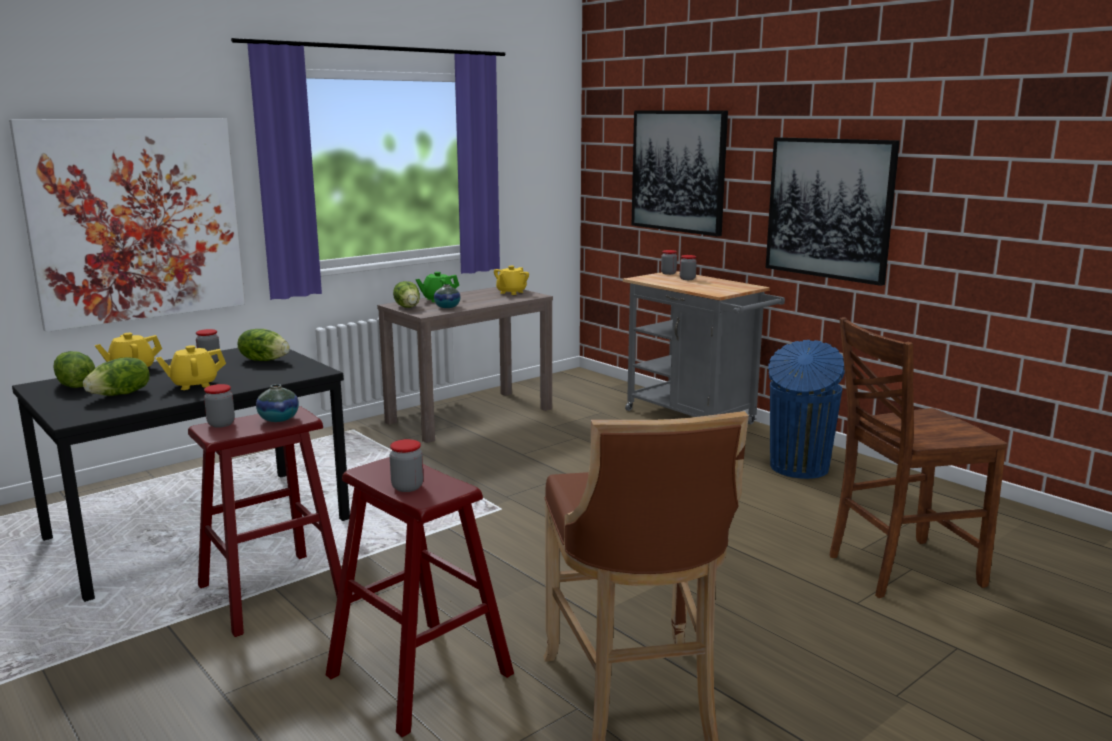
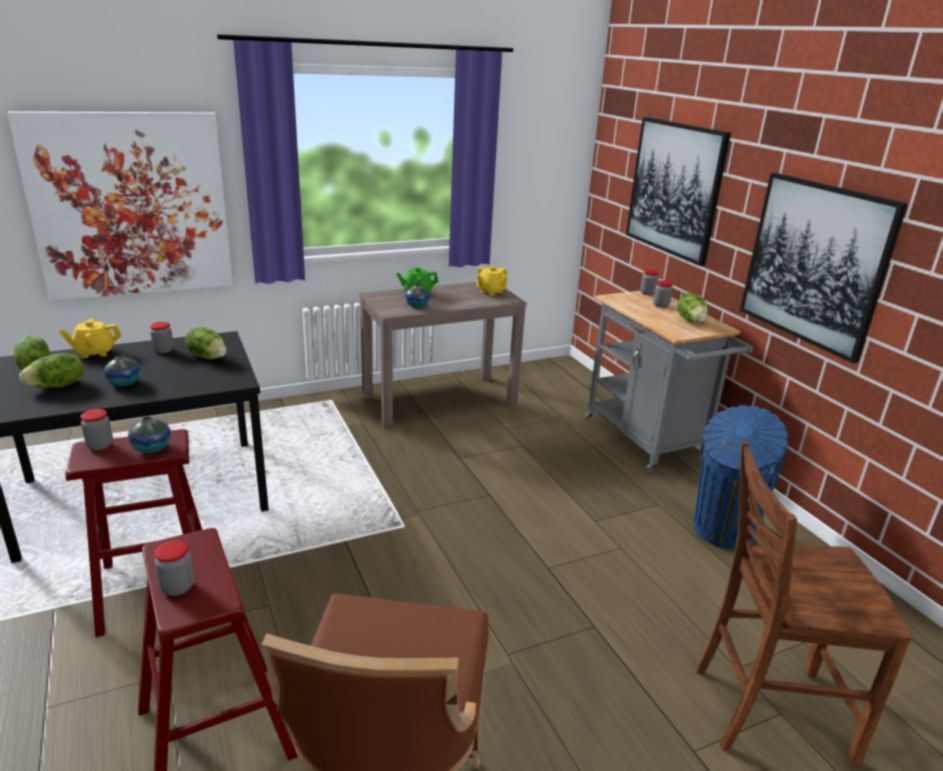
camera: 15 degrees right, 10 degrees up
(194, 385) = (124, 383): yellow teapot -> vase
(408, 307) = (383, 300): lettuce -> lettuce (691, 320)

